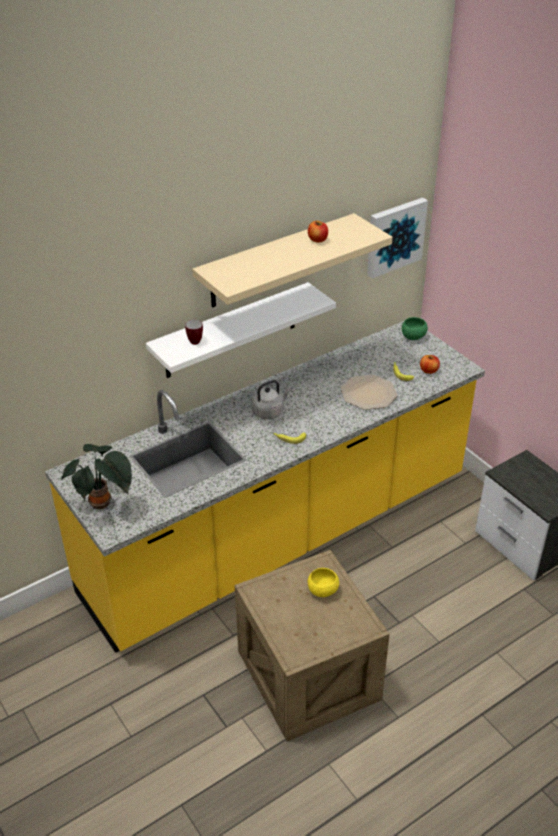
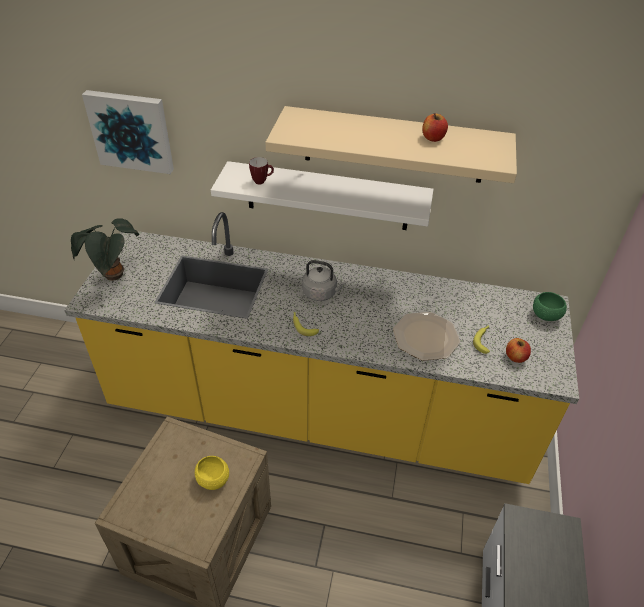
camera: 45 degrees right, 5 degrees up
(394, 236) = (573, 189): picture -> picture (131, 131)

